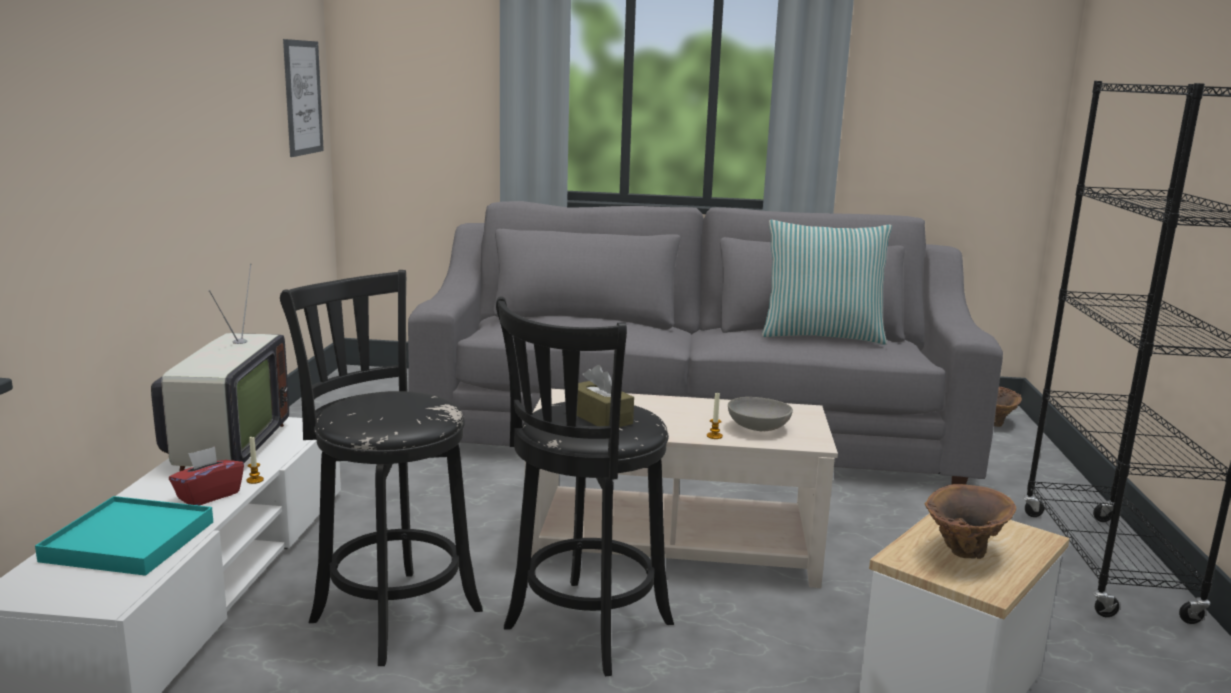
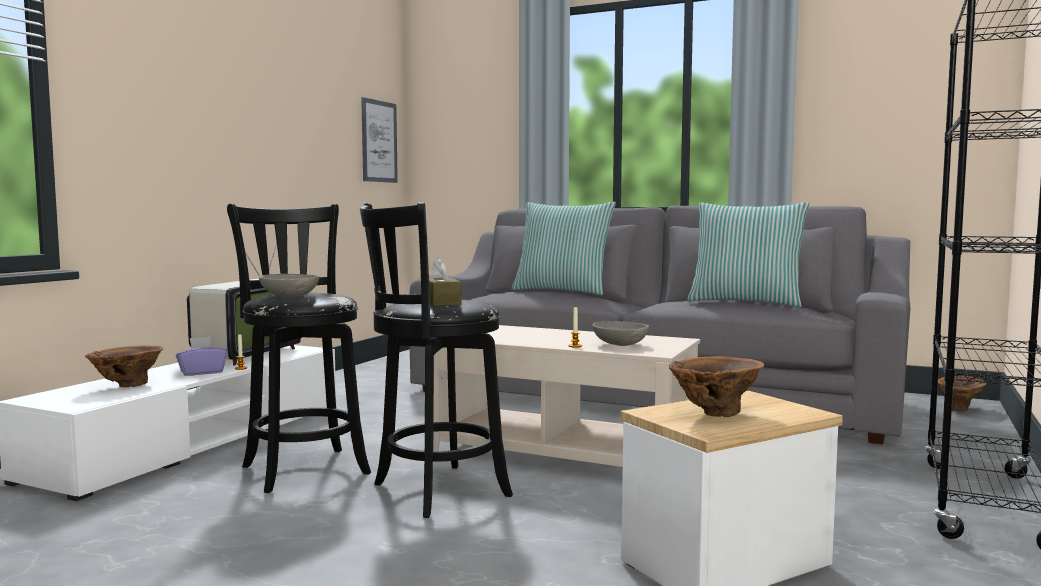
camera: 20 degrees right, 10 degrees down
(128, 541) = (126, 386): turquoise tray -> brown vase
(208, 496) = (202, 372): red tissue box -> purple tissue box
(384, 414) = (290, 296): none -> grey bowl
(599, 318) = (562, 291): none -> pillow

